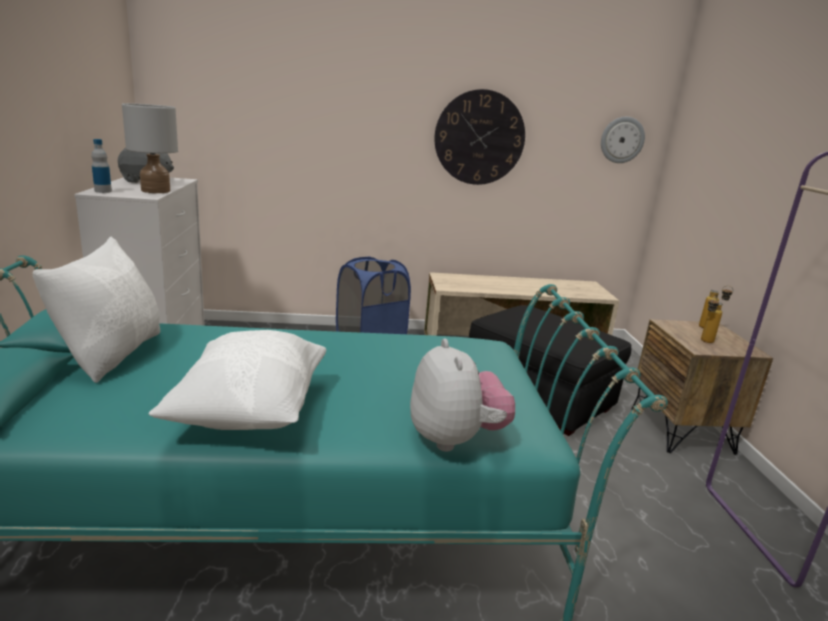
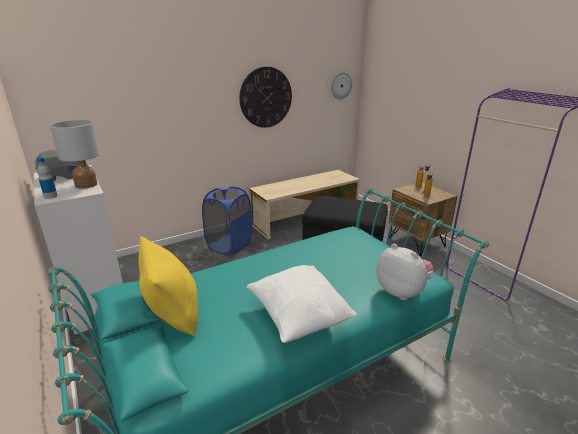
camera: 25 degrees left, 5 degrees up
(113, 354) = (173, 314): white pillow -> yellow pillow

